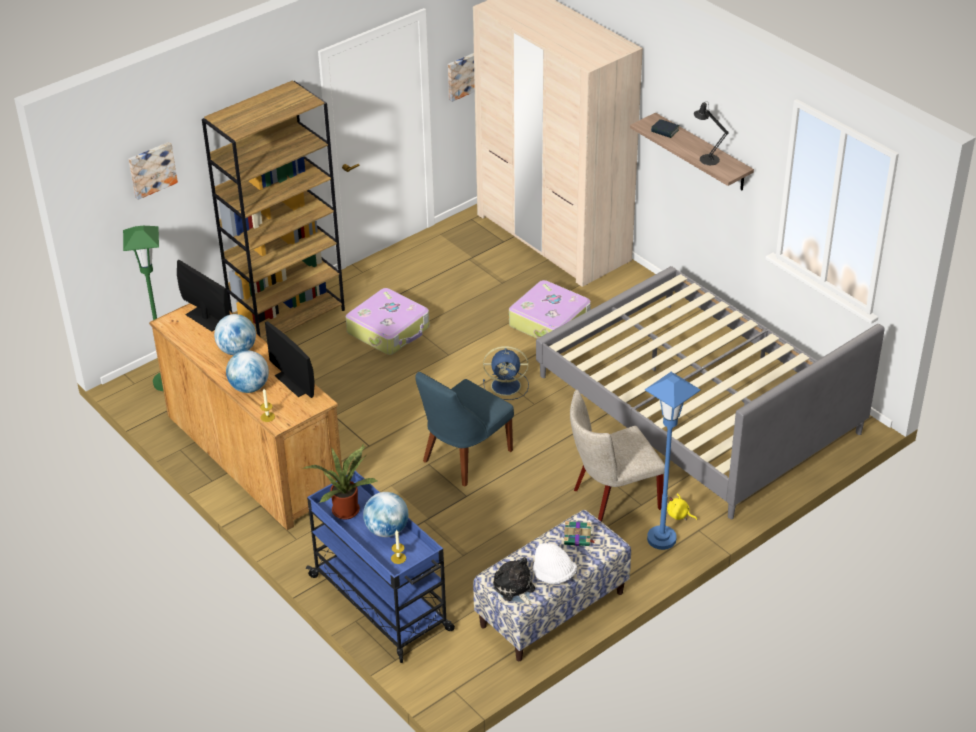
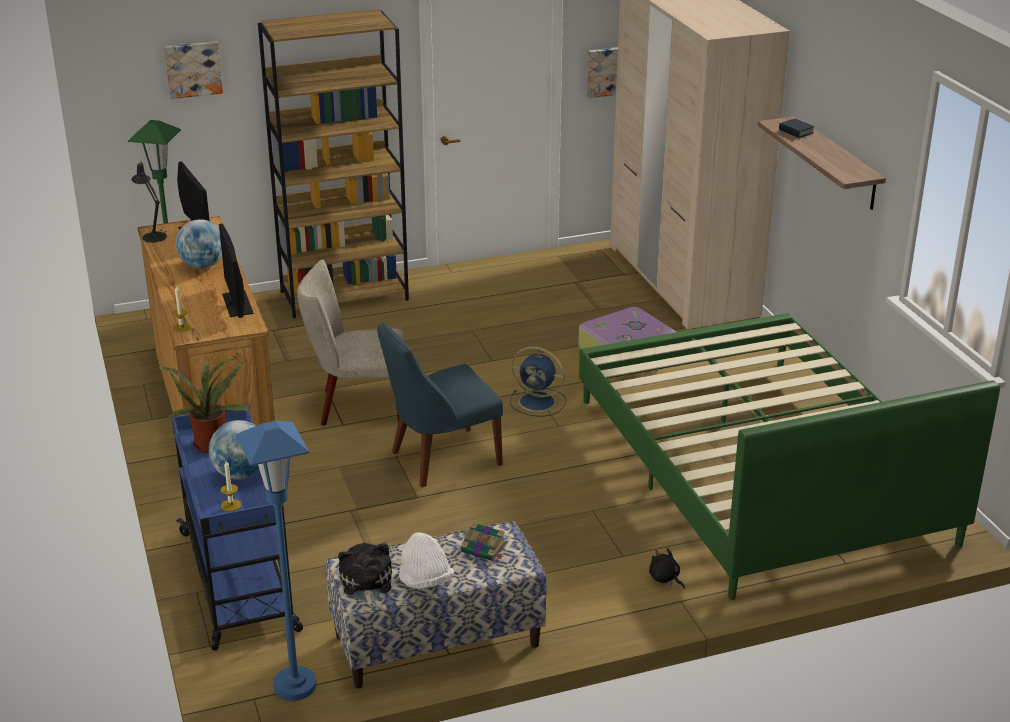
camera: 20 degrees right, 10 degrees down
(249, 387) = (186, 299): globe -> none
(389, 330) = (443, 326): suitcase -> none
(611, 499) = (589, 541): beige chair -> beige chair (356, 407)
(661, 539) = (626, 599): blue floor lamp -> blue floor lamp (294, 686)
(679, 515) = (665, 578): yellow plush toy -> black plush toy
(697, 405) = (758, 469): grey bed -> green bed
(706, 158) = (831, 161): black table lamp -> black table lamp (153, 236)

